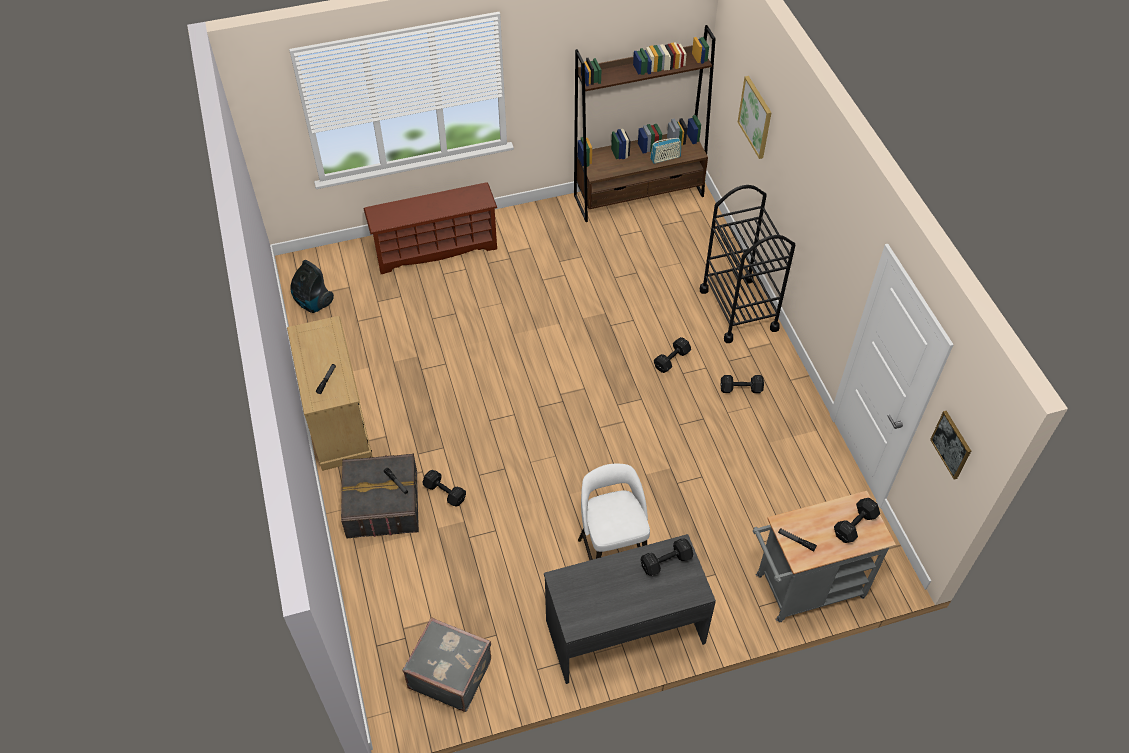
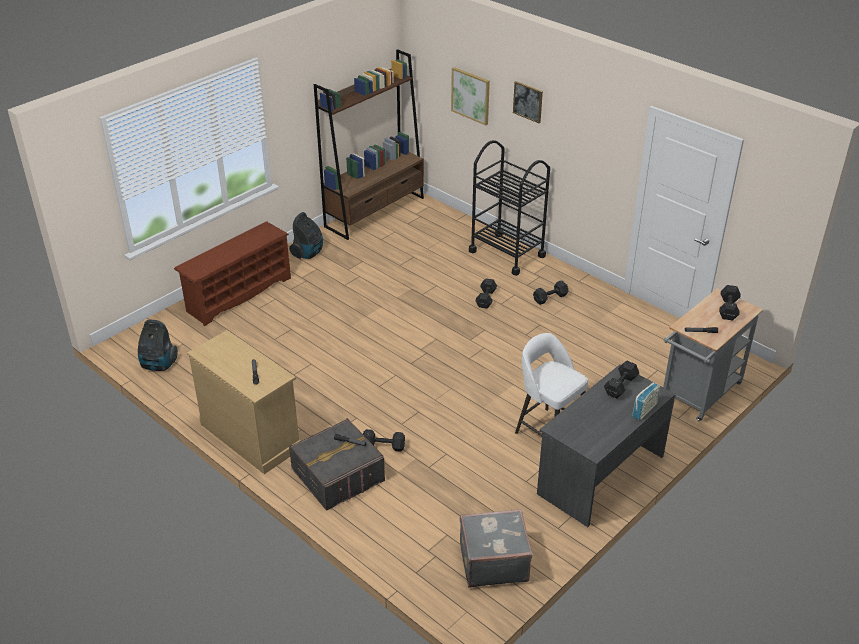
camera: 30 degrees left, 15 degrees down
(535, 224) = (308, 253): none -> vacuum cleaner
(665, 158) = (393, 168): radio -> radio (644, 410)
(951, 444) = (766, 219): picture -> picture (528, 101)

